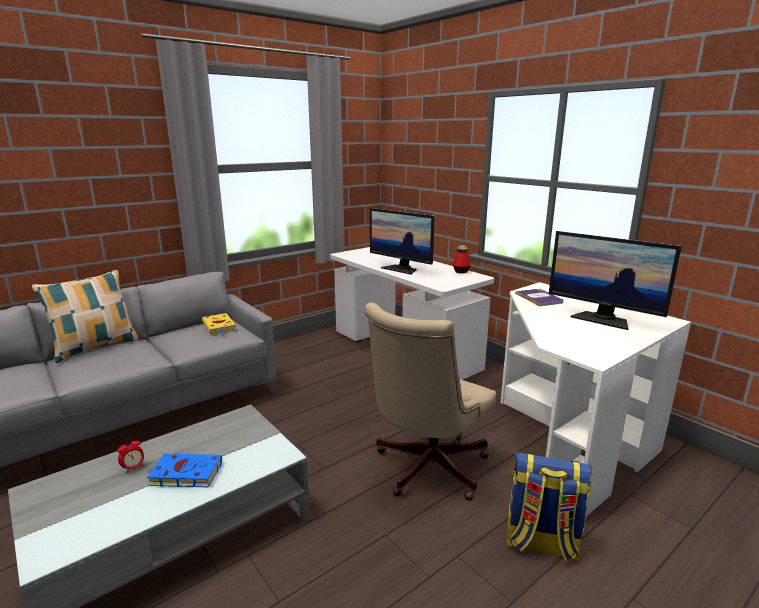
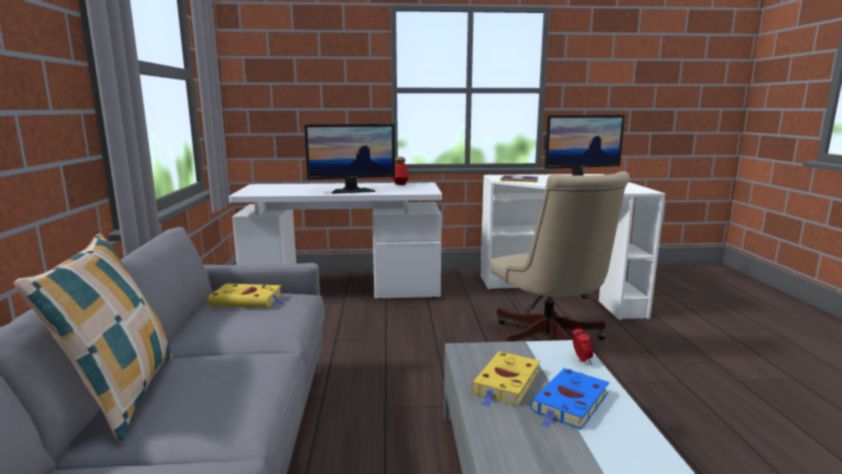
camera: 55 degrees left, 5 degrees down
(133, 468) = (530, 436): alarm clock -> alarm clock (581, 361)
(201, 442) = (506, 383): none -> yellow book
(541, 543) = (663, 334): backpack -> none

